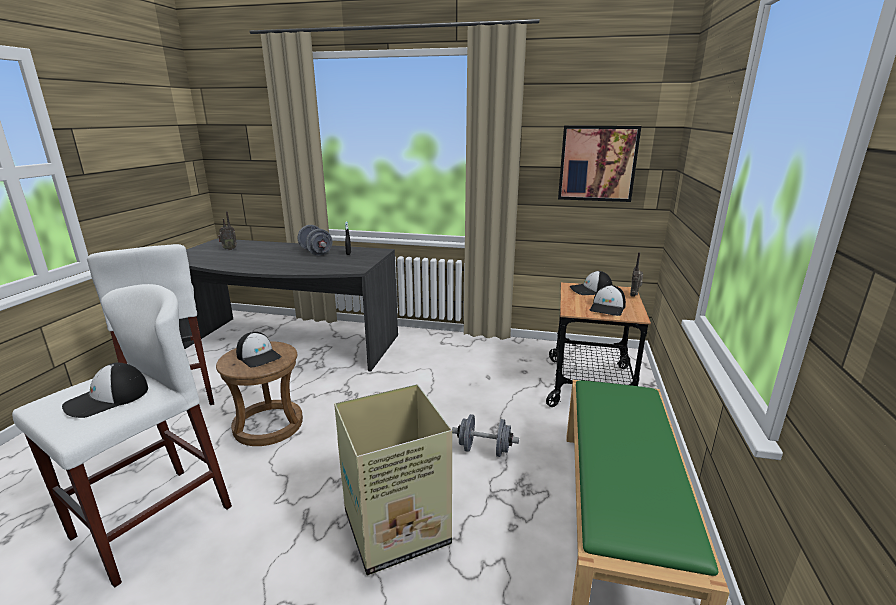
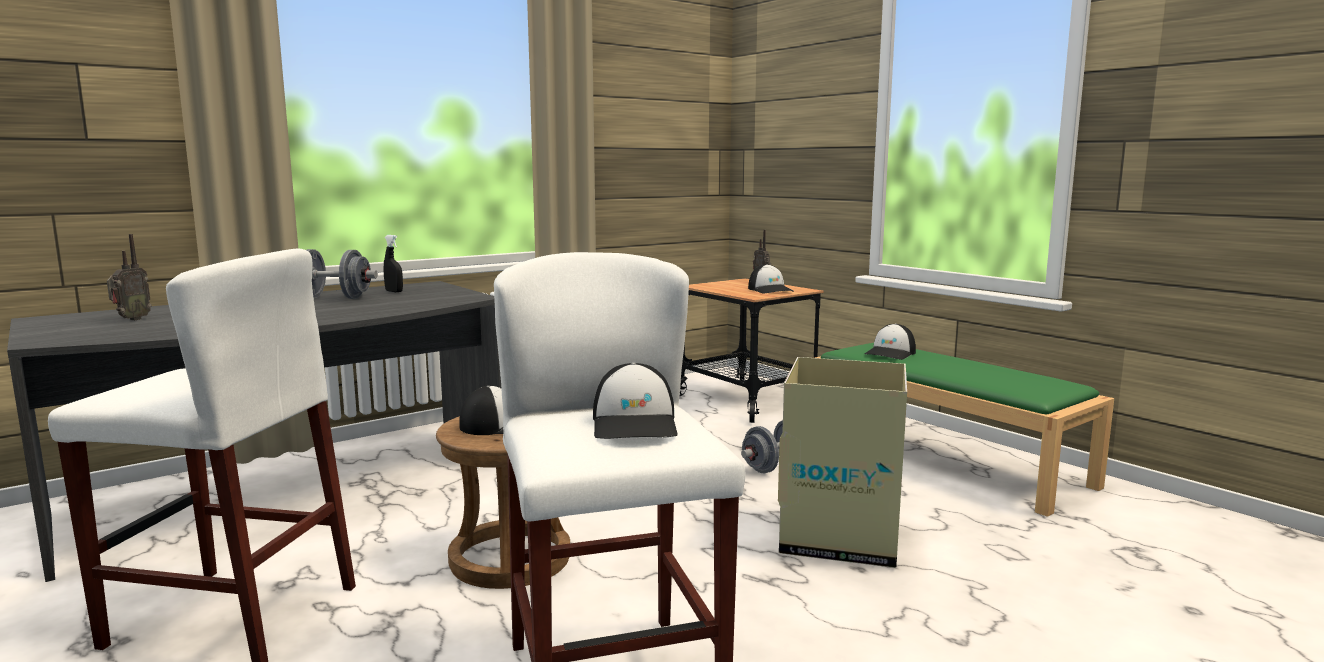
camera: 50 degrees left, 10 degrees down
(590, 290) = (720, 285): cap -> cap (890, 353)
(597, 163) = (664, 143): picture -> none

